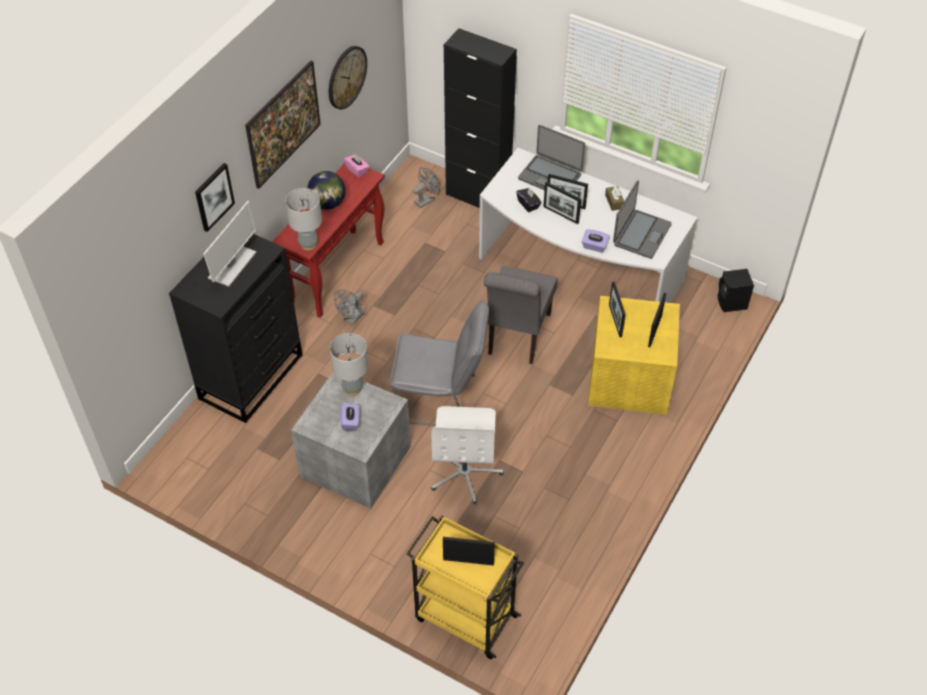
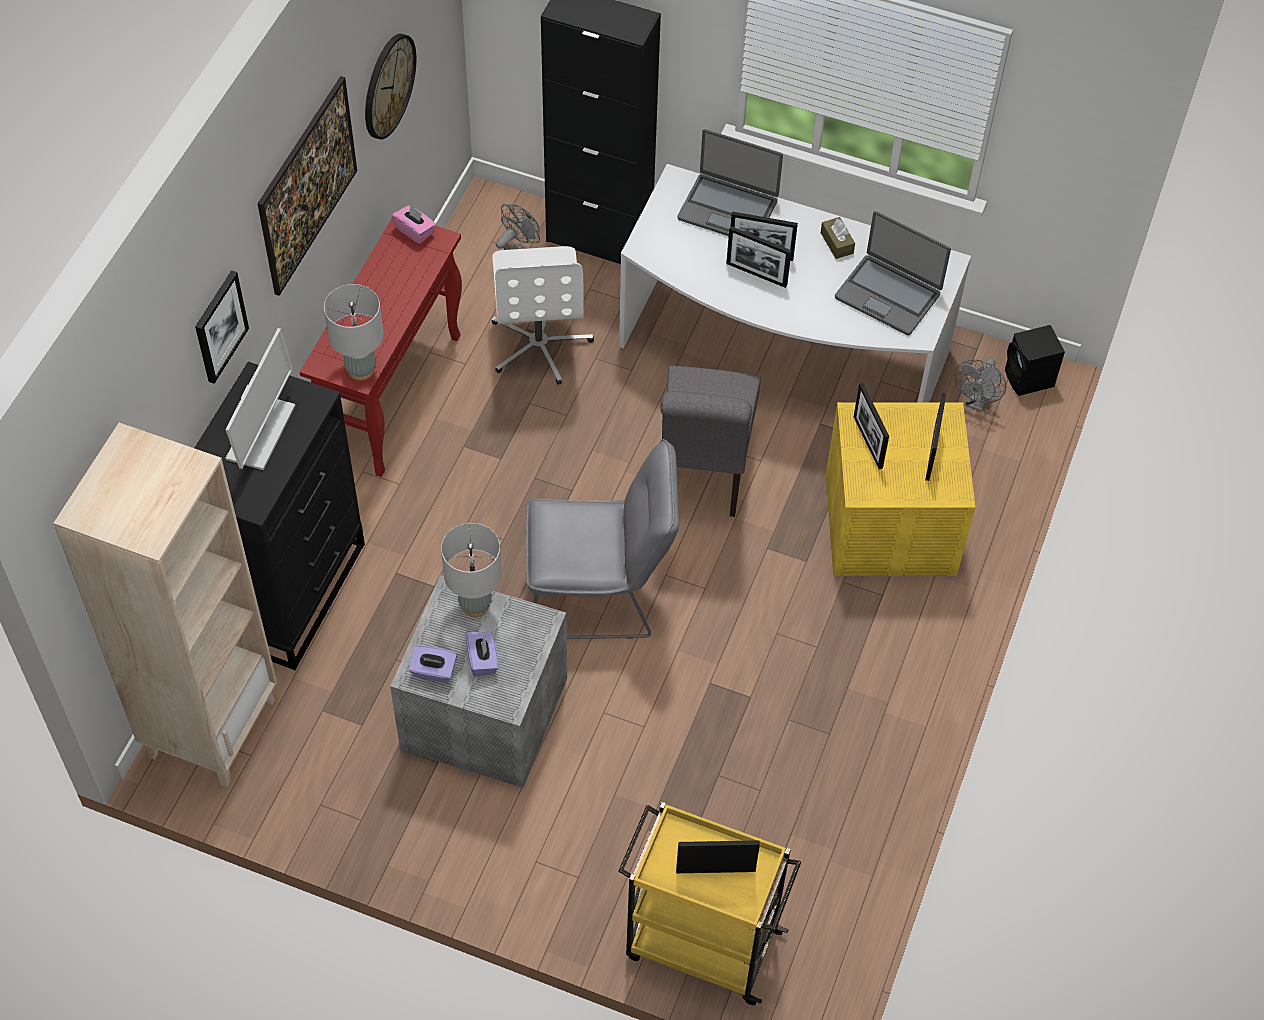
camera: 10 degrees left, 5 degrees up
(188, 450) = (212, 727): none -> beige bookcase
(328, 204) = (378, 295): globe -> none
(352, 319) = (434, 473): grey fan -> grey fan (976, 402)
(465, 472) = (660, 709): white office chair -> white office chair (539, 344)
(528, 204) = (702, 262): black tissue box -> none
(594, 246) = (818, 323): purple tissue box -> purple tissue box (433, 671)
(641, 234) = (888, 295): laptop -> laptop turned 105 degrees clockwise

